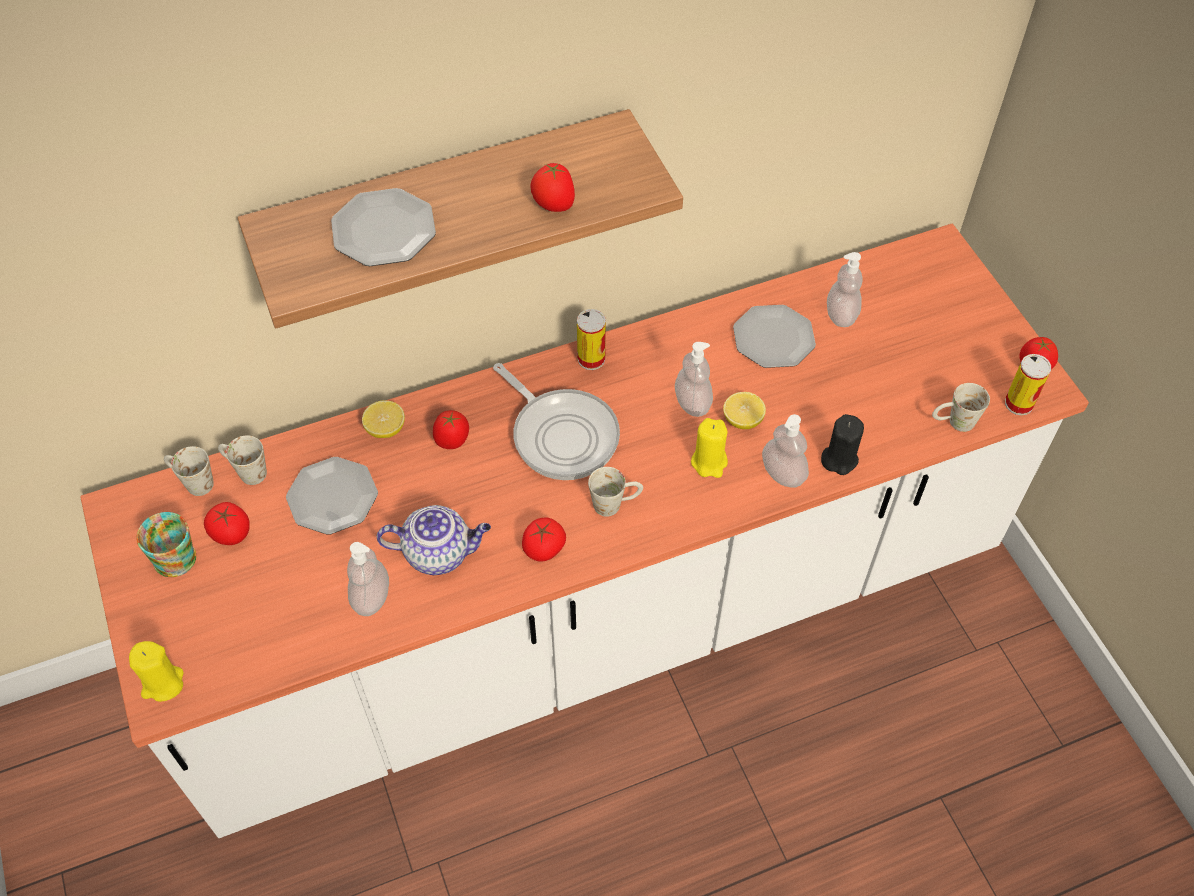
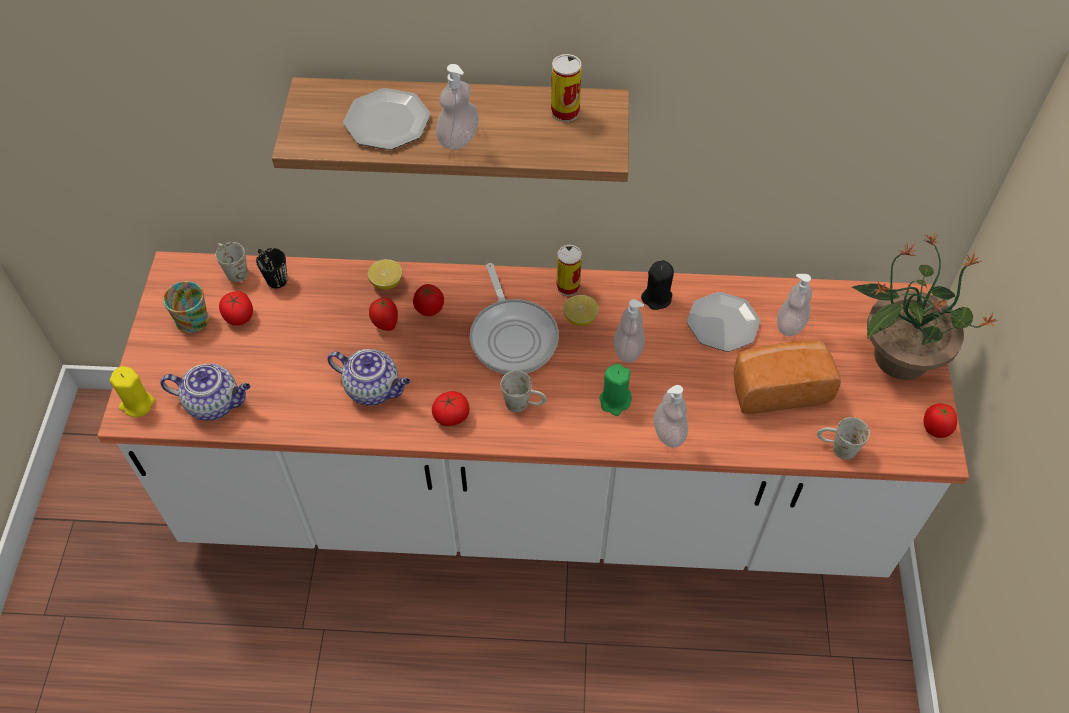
camera: 25 degrees right, 0 degrees up
(246, 471) = (273, 276): white mug -> black mug
(259, 643) = (215, 403): none -> teapot
(332, 498) = (321, 319): plate -> none
(371, 597) = (308, 402): soap dispenser -> soap dispenser (458, 139)
(553, 206) = (522, 145): tomato -> tomato (385, 324)
(709, 462) = (615, 401): yellow candle -> green candle
(742, 420) = (660, 378): lemon -> lemon (580, 318)
(839, 459) = (722, 439): black candle -> black candle (657, 298)
(864, 383) = (778, 387): none -> bread
(961, 307) = (899, 356): none -> potted plant
(1019, 403) = (904, 454): can -> can (565, 112)

